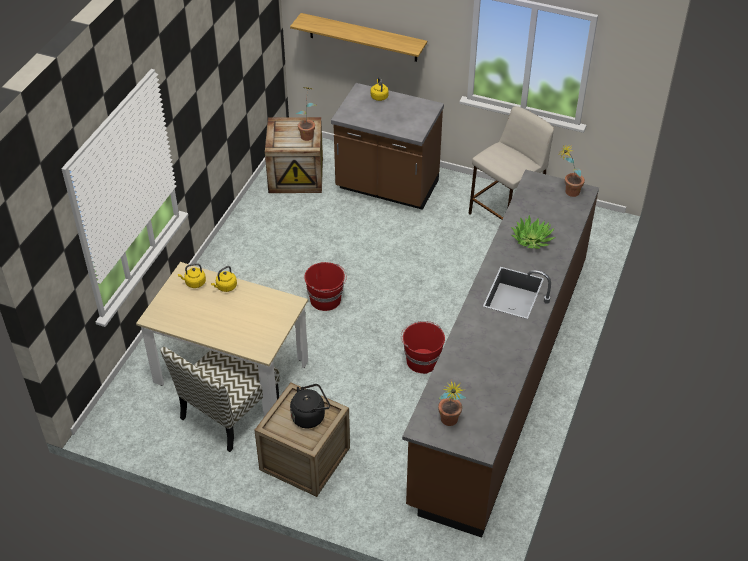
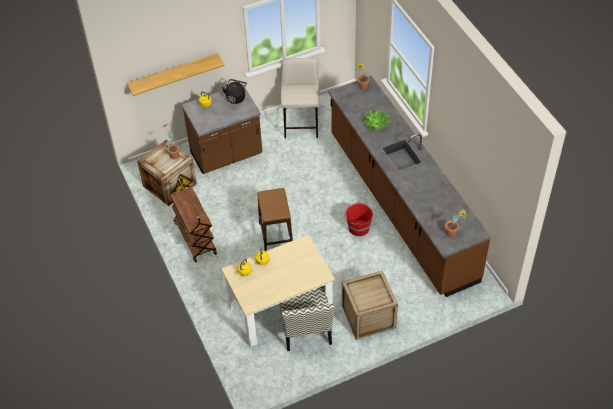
camera: 45 degrees left, 5 degrees up
(250, 239) = (194, 237): none -> brown cart
(310, 416) = (370, 289): black kettle -> black kettle (236, 97)
(326, 300) = (276, 236): red bucket -> stool

